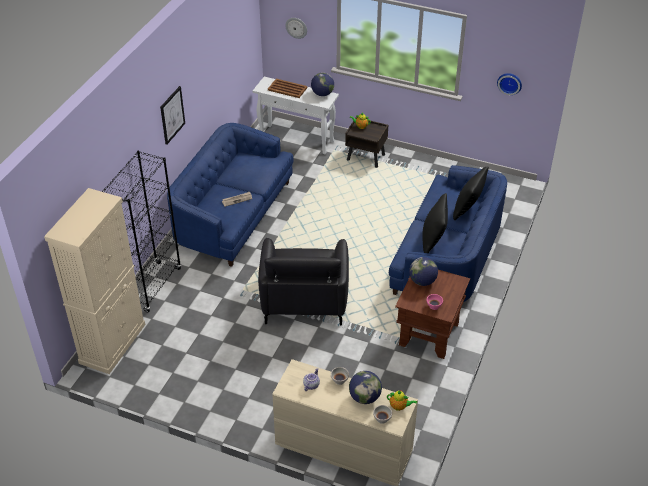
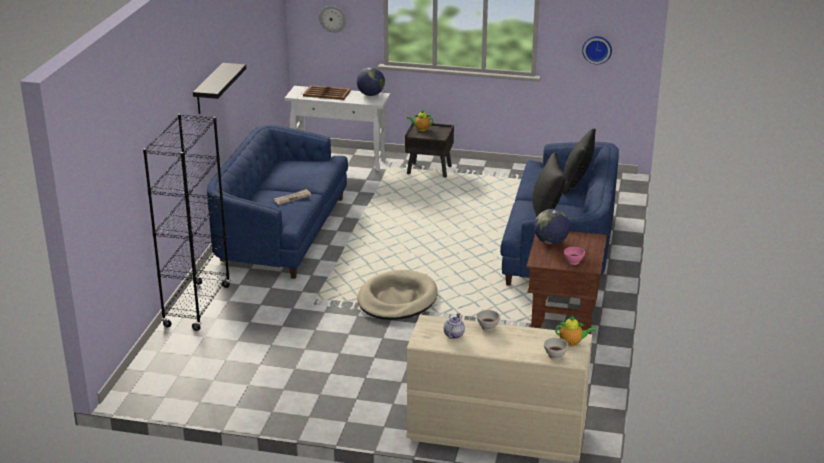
camera: 10 degrees left, 15 degrees down
(113, 343) = (159, 365): beige cabinet -> none
(172, 115) = (209, 89): picture -> black shelf
(304, 298) = (397, 299): black armchair -> beige dog bed
(364, 397) = (525, 339): globe -> none

